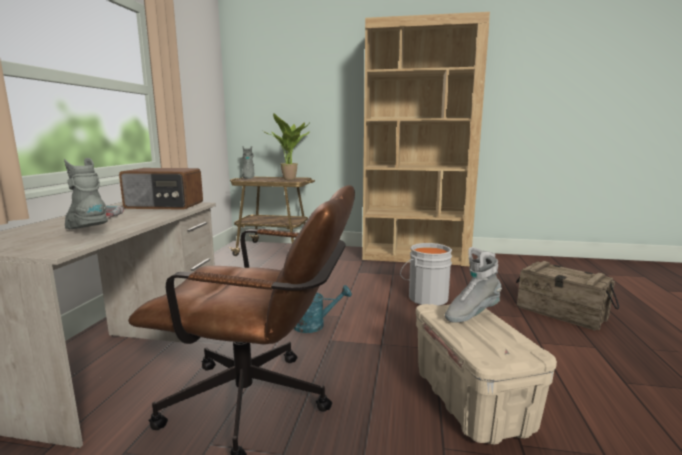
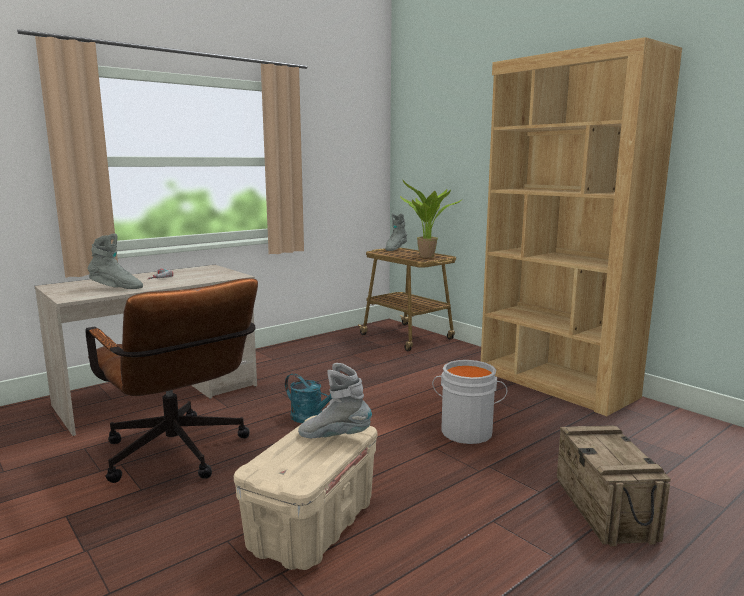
camera: 40 degrees right, 0 degrees up
(87, 232) = (116, 288): grey boot -> grey boot turned 105 degrees clockwise
(164, 205) = (214, 274): radio -> none

